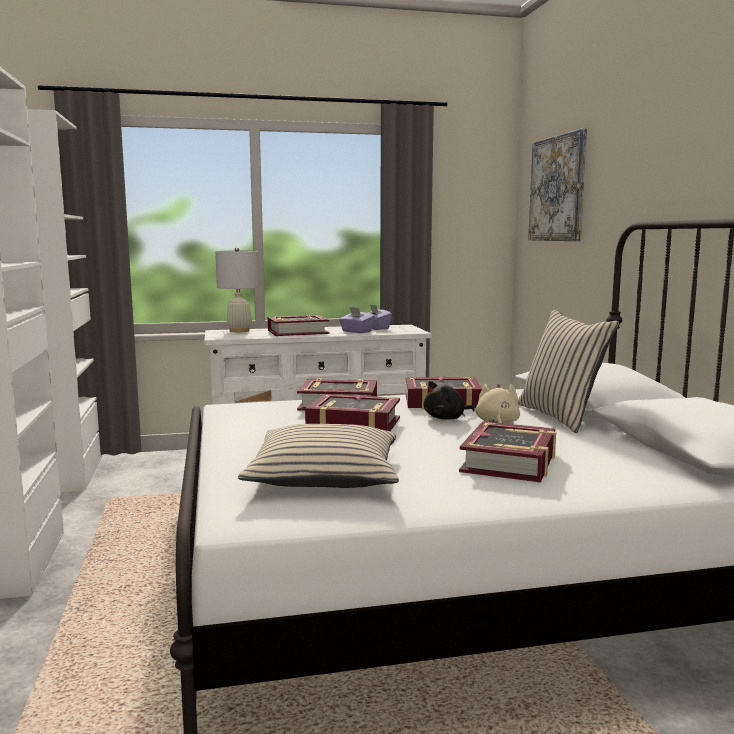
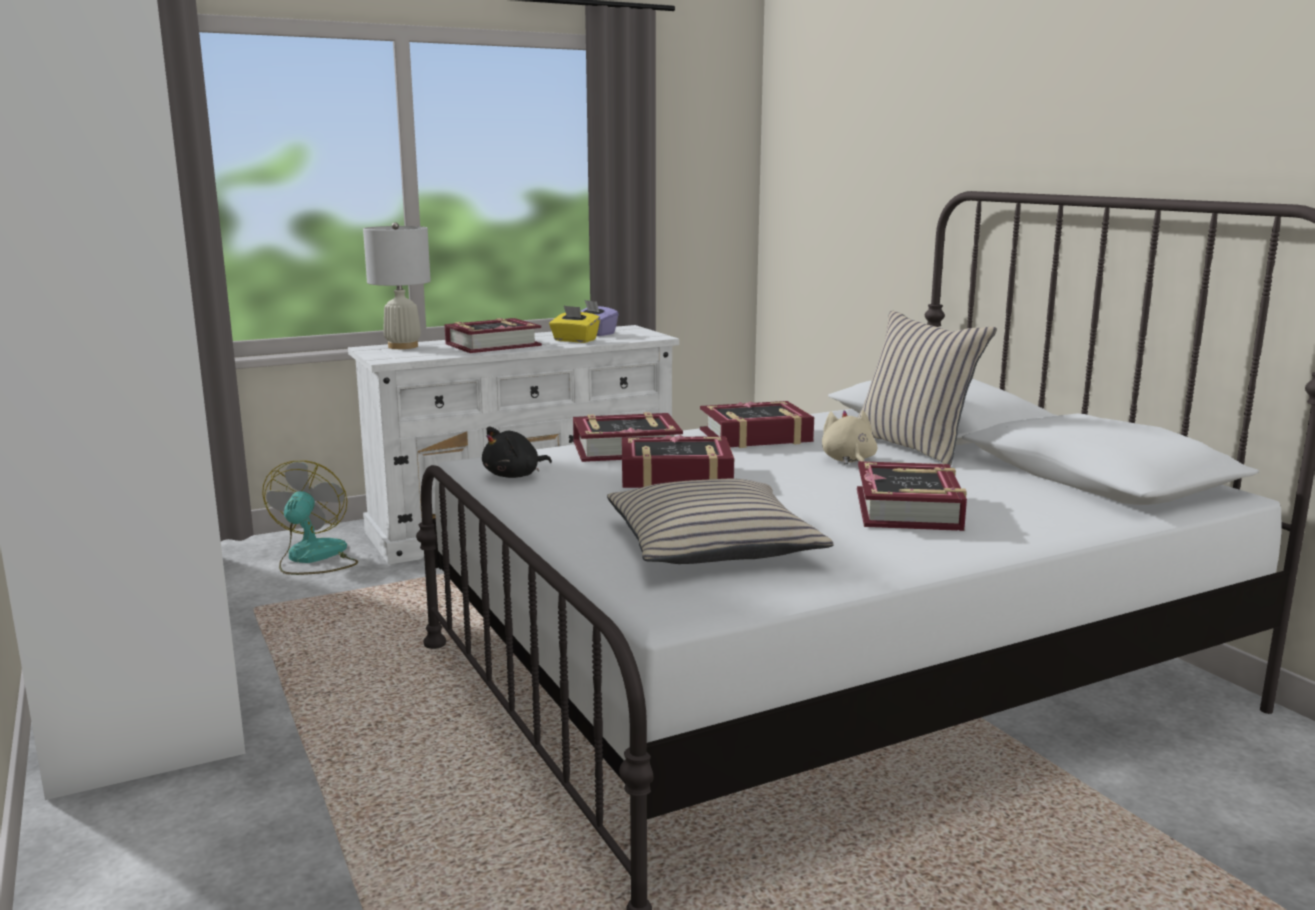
camera: 15 degrees left, 5 degrees up
(168, 470) = (313, 558): none -> fan
(356, 331) = (574, 340): purple tissue box -> yellow tissue box
(446, 418) = (783, 459): black plush toy -> black plush toy (515, 476)
(558, 189) = (834, 135): picture -> none

